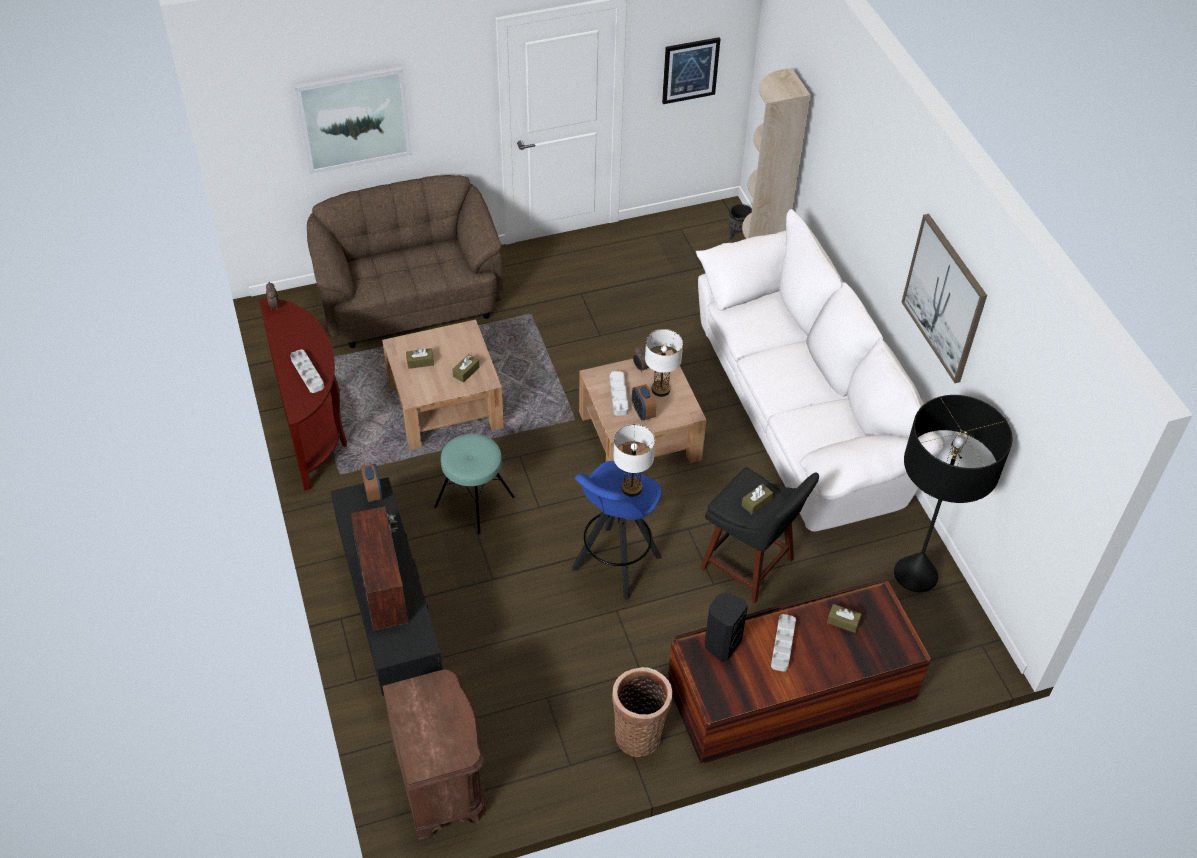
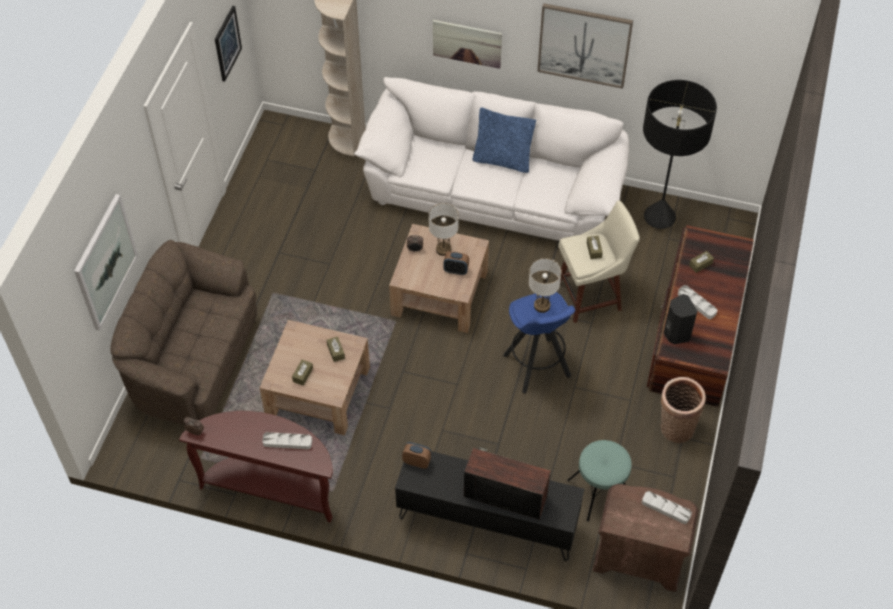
camera: 55 degrees left, 5 degrees up
(474, 502) = (423, 420): turquoise stool -> turquoise stool (599, 492)
(618, 395) = (430, 275): grey tray -> grey tray (666, 508)
(738, 235) = (303, 132): black planter -> none
(750, 566) = (592, 295): black stool -> beige stool
(821, 375) = (503, 158): none -> blue pillow
(868, 223) = (467, 43): none -> picture

